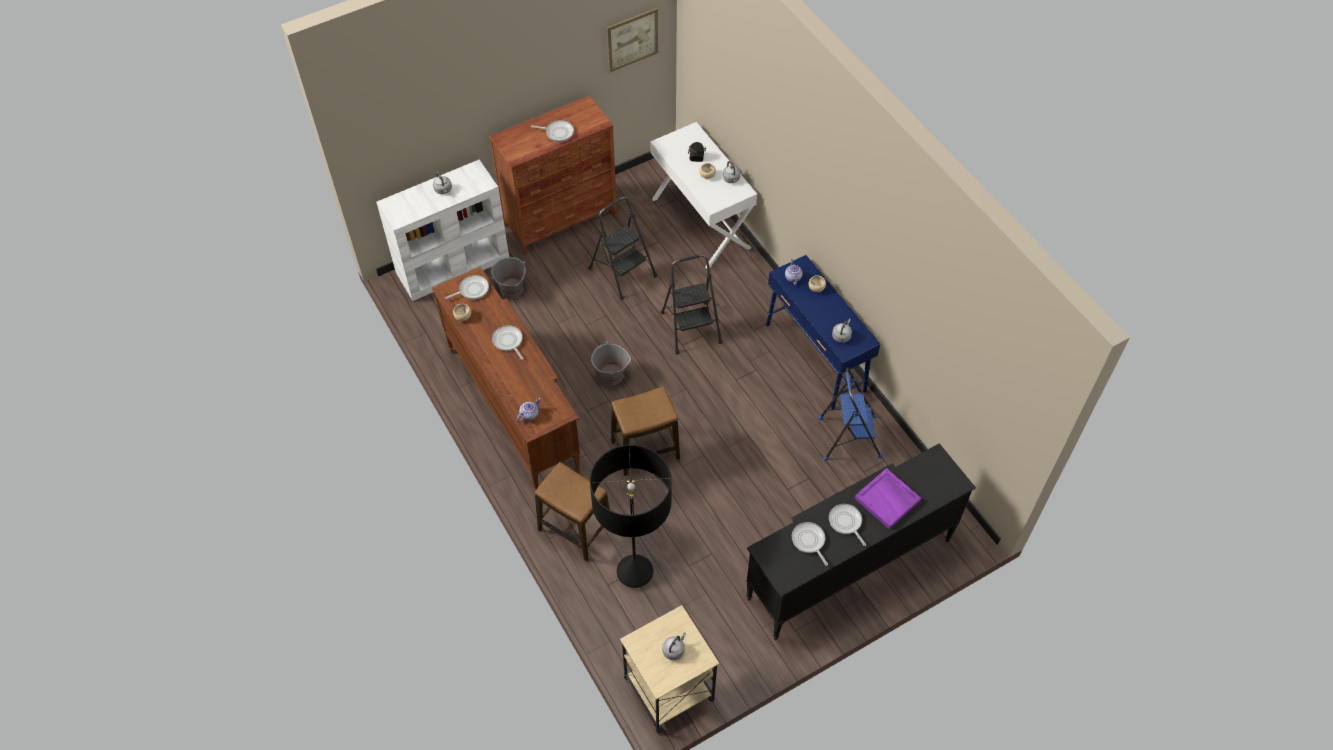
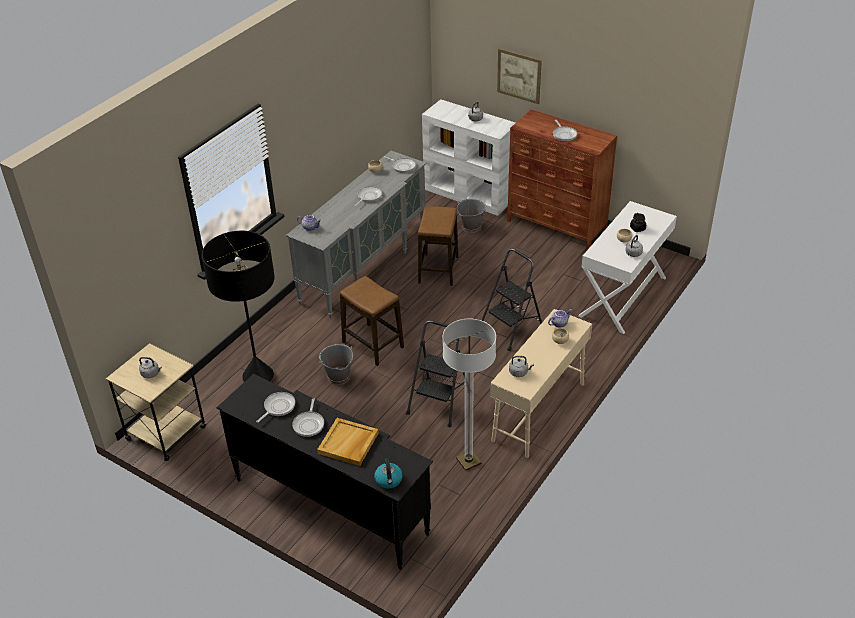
camera: 65 degrees right, 15 degrees down
(514, 409) = (365, 267): brown cabinet -> grey cabinet
(575, 529) = (280, 334): stool -> stool (438, 270)
(611, 375) = (430, 302): grey bucket -> grey bucket (338, 376)
(621, 270) = (535, 272): black step ladder -> black step ladder (439, 400)
(632, 39) = (666, 110): picture -> picture (519, 76)
(814, 358) = (538, 412): blue console table -> beige console table
(846, 522) = (309, 424): frying pan -> frying pan turned 150 degrees clockwise
(847, 437) = (468, 461): blue step ladder -> floor lamp
(888, 499) = (348, 444): purple tray -> beige tray
(948, 485) = (389, 480): none -> kettle

